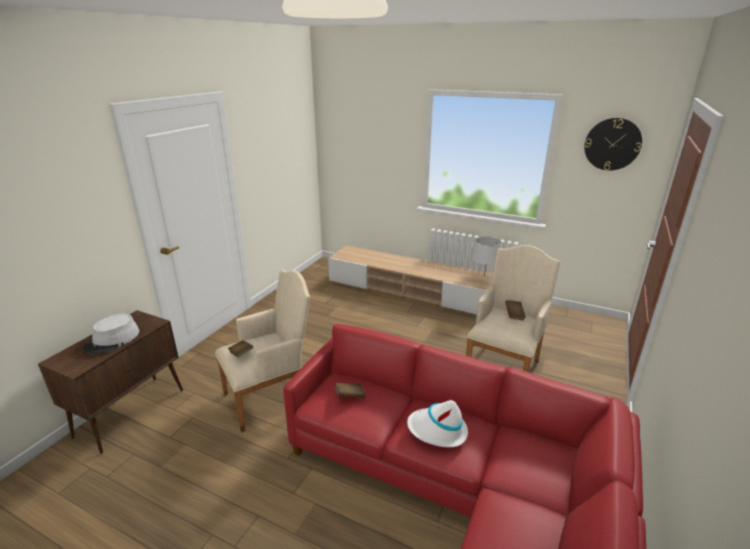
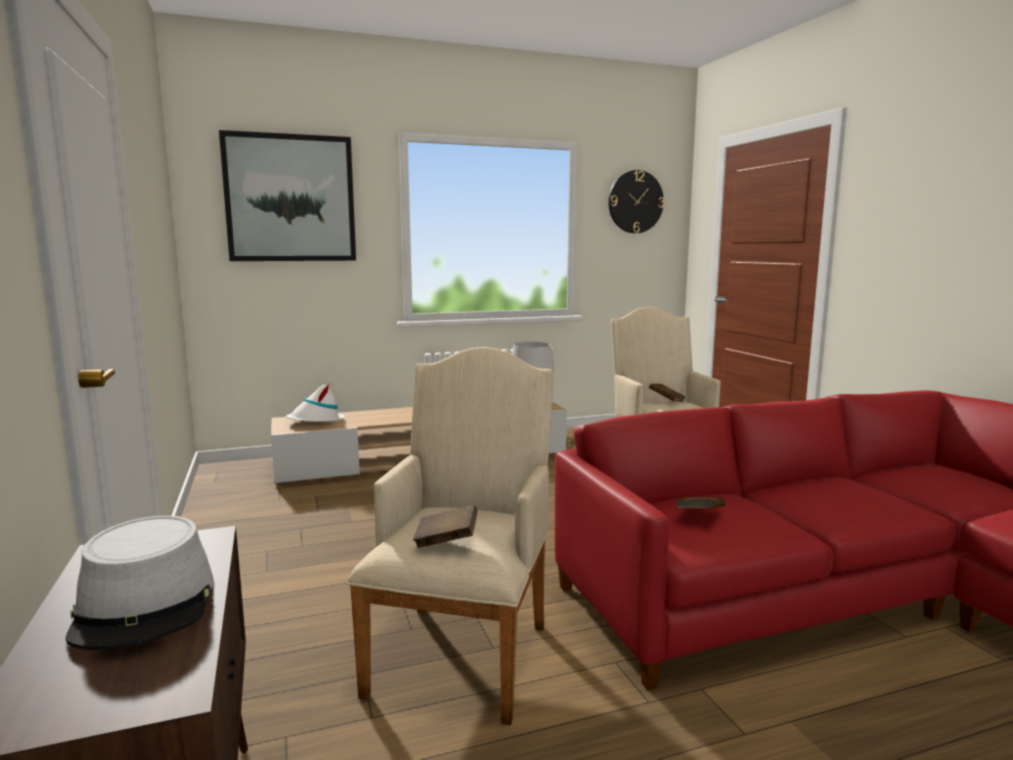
camera: 45 degrees left, 15 degrees down
(366, 129) = (290, 198): none -> picture
(437, 430) = (845, 497): white hat -> white hat (316, 421)

